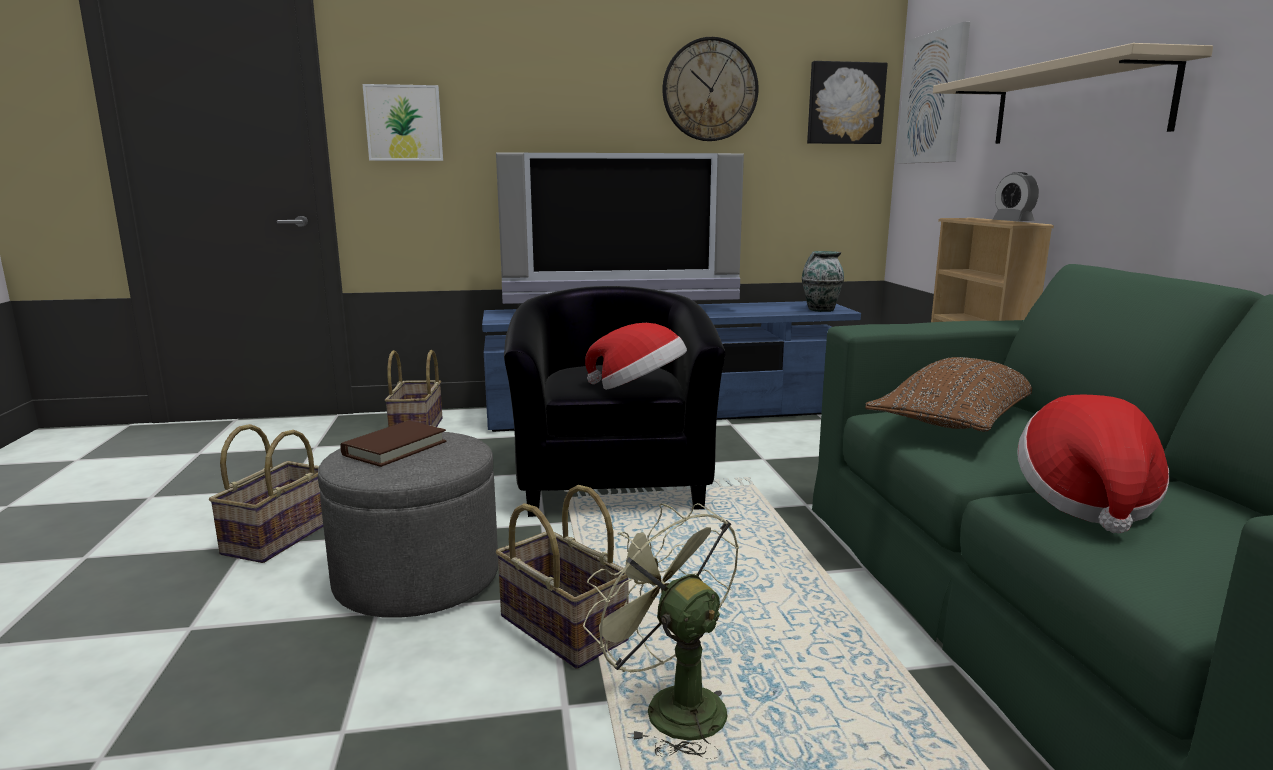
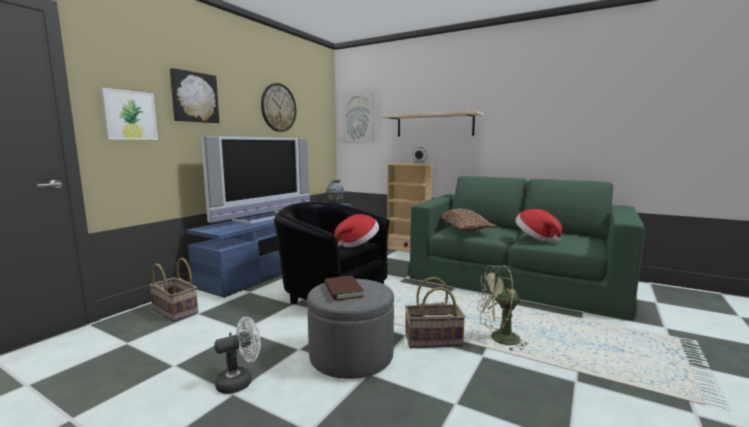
camera: 50 degrees left, 5 degrees down
(278, 536) = (240, 381): basket -> white fan
(845, 103) = (321, 117): picture -> picture (194, 97)

